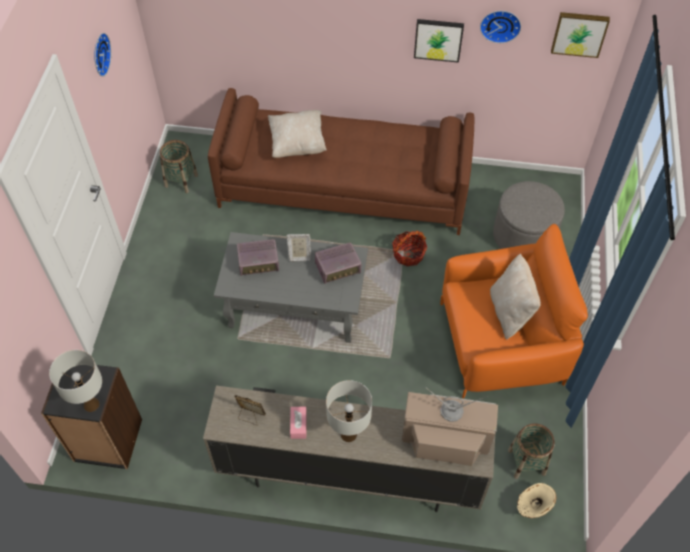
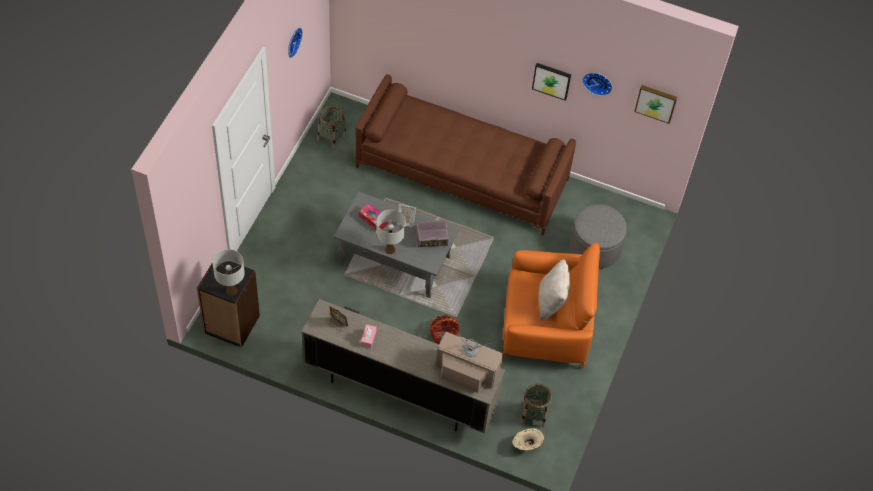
camera: 10 degrees right, 0 degrees up
(259, 263) = (373, 220): radio -> tissue box
(297, 144) = (429, 132): beige pillow -> none
(348, 434) = (400, 352): white table lamp -> white table lamp (389, 249)
(408, 254) = (496, 241): basket -> basket (443, 334)

